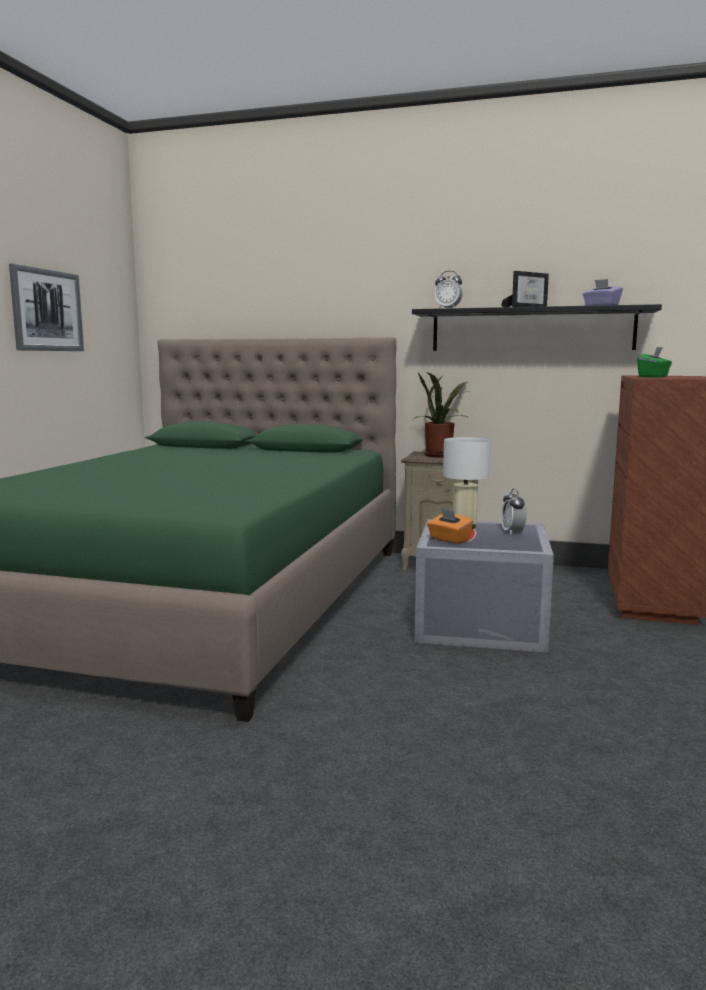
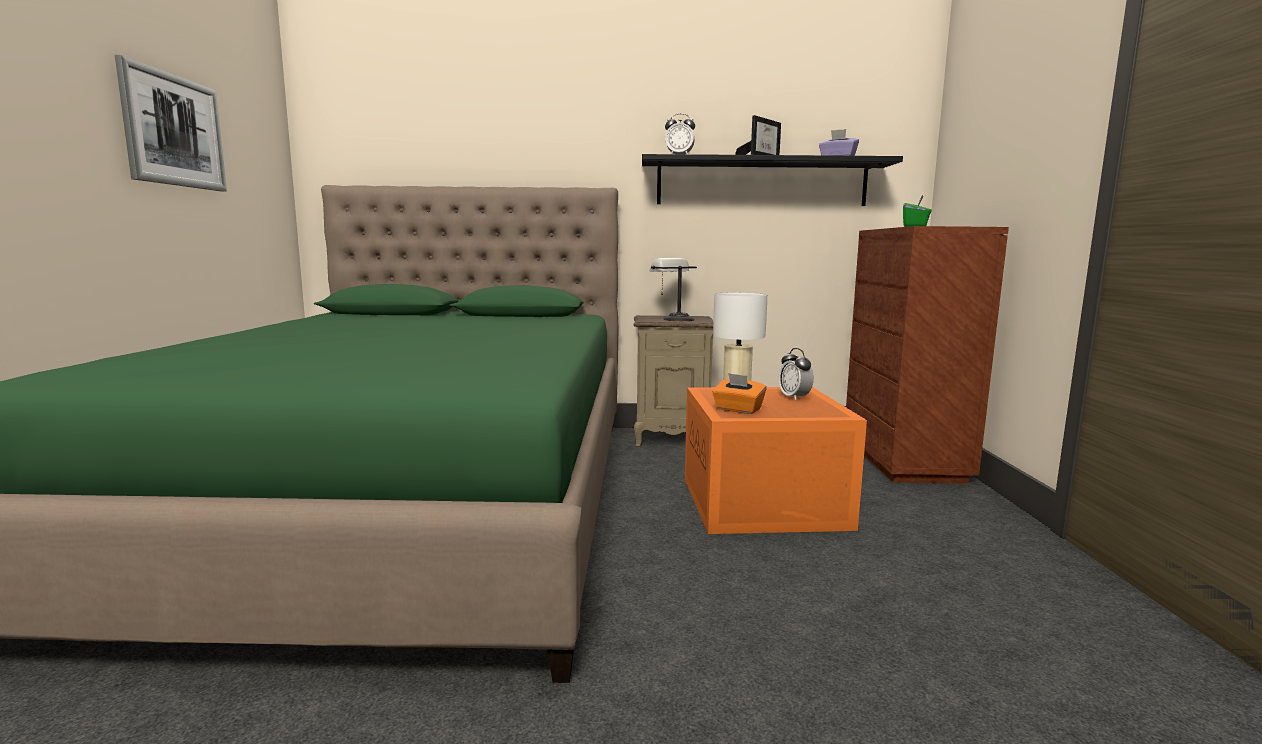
camera: 15 degrees left, 0 degrees up
(441, 456) = (673, 319): potted plant -> table lamp
(483, 624) = (765, 503): grey storage box -> orange storage box

